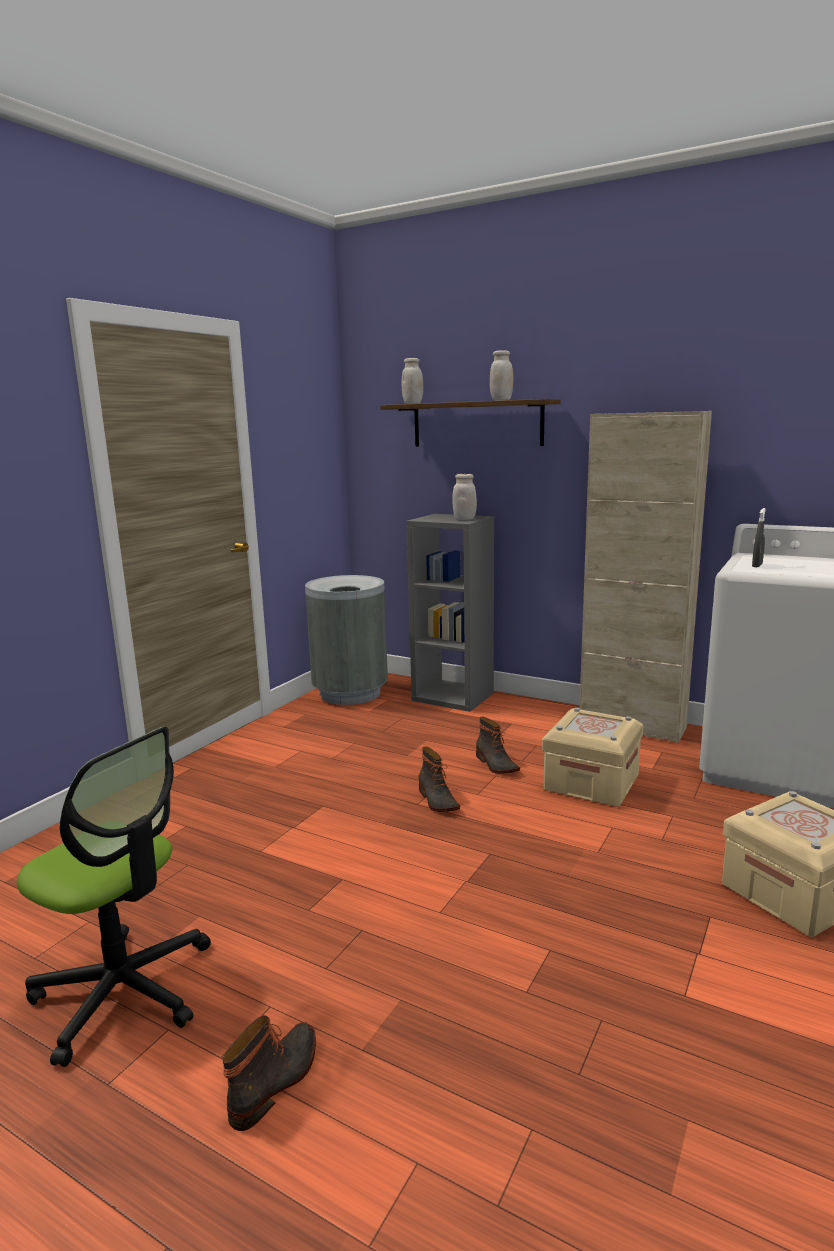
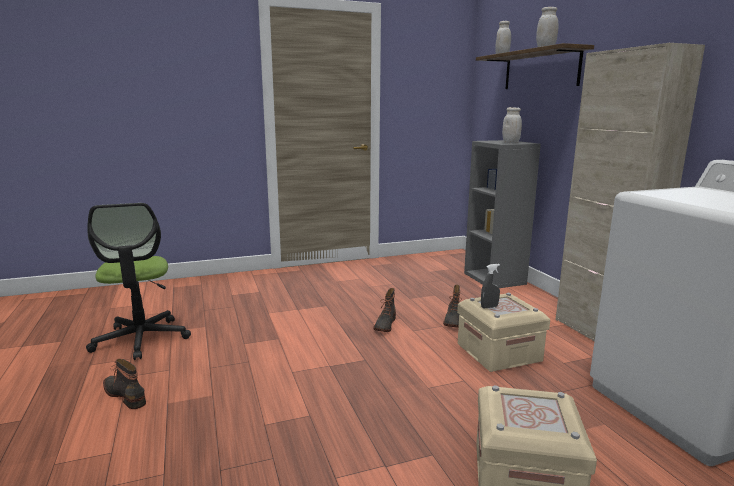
camera: 40 degrees right, 0 degrees up
(276, 1081) = (126, 395): boot -> boot turned 120 degrees counterclockwise
(350, 693) = (435, 260): grey trash can -> none
(757, 565) = (672, 193): grey spray bottle -> grey spray bottle (489, 307)

